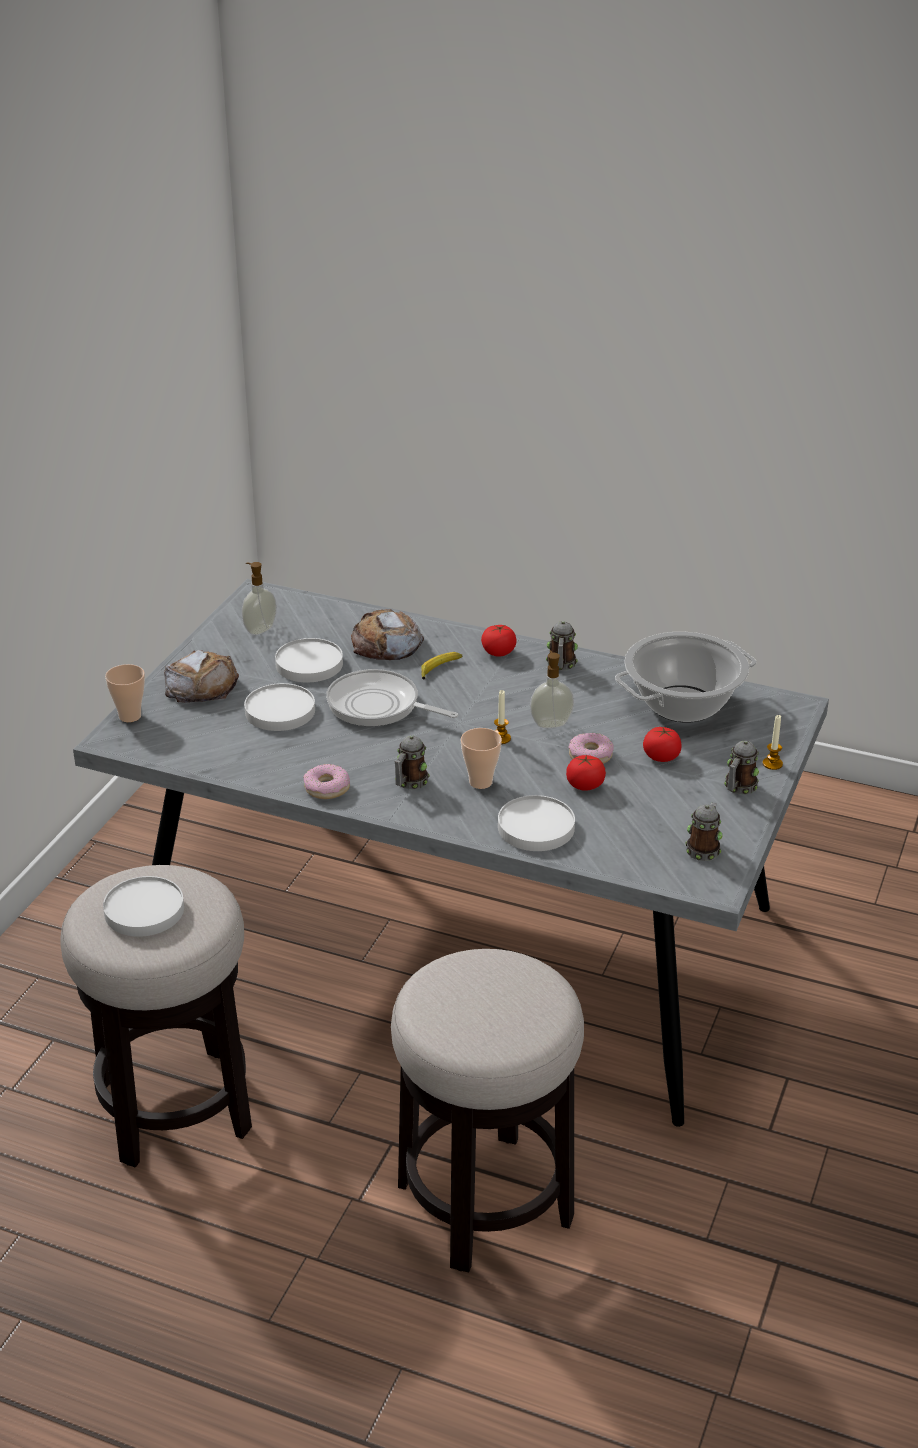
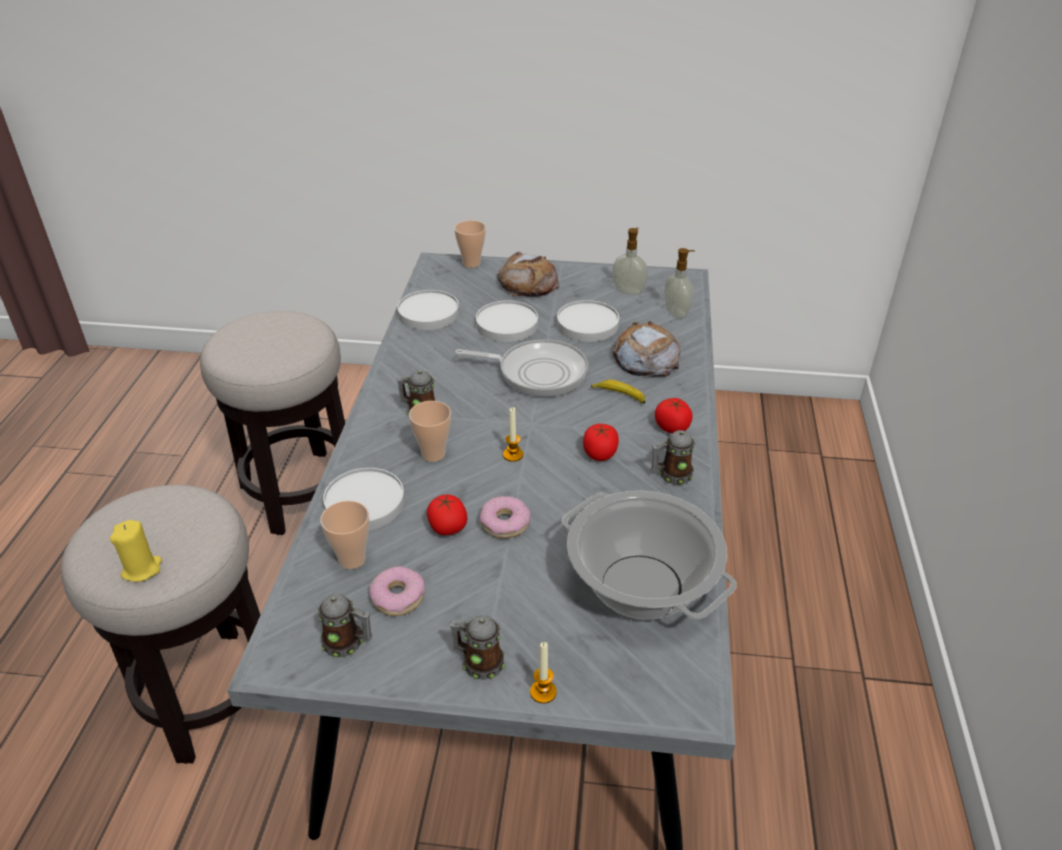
camera: 75 degrees right, 5 degrees up
(145, 910) = (265, 336): white plate -> white plate (429, 313)
(327, 788) = (400, 369): donut -> donut (398, 597)
(378, 706) = (537, 372): frying pan -> frying pan turned 90 degrees clockwise
(539, 1004) = (142, 569): none -> yellow candle
(551, 723) = (554, 484): soap dispenser -> soap dispenser (677, 312)
(608, 840) = (352, 559): none -> cup
(661, 757) = (522, 581): tomato -> tomato (600, 454)

